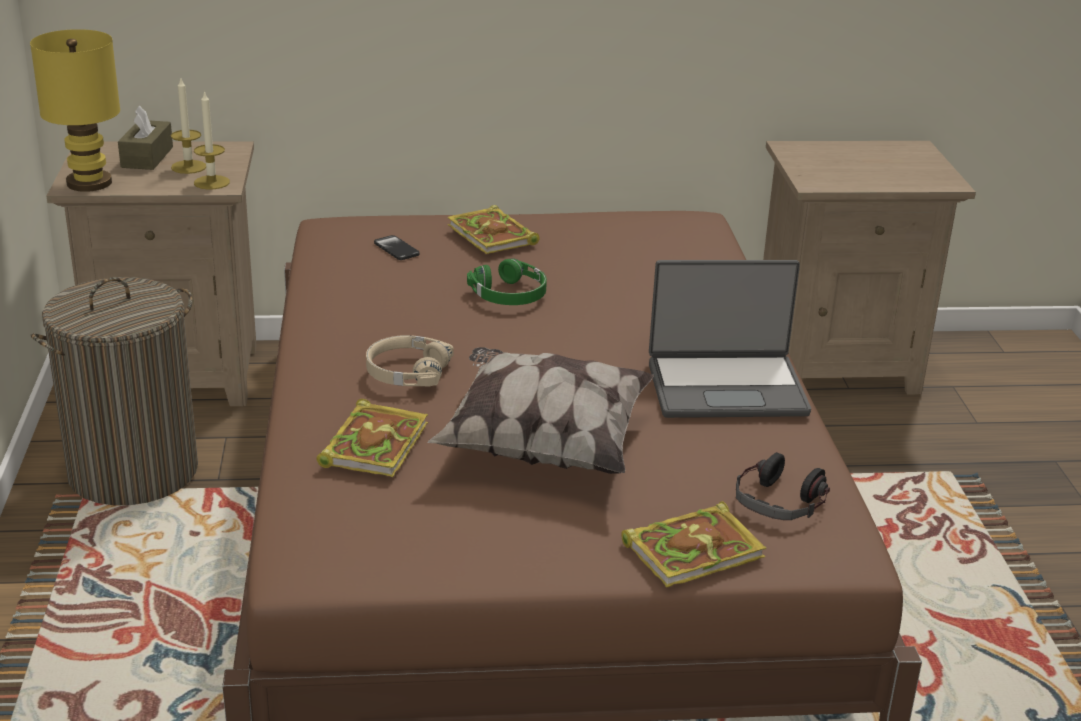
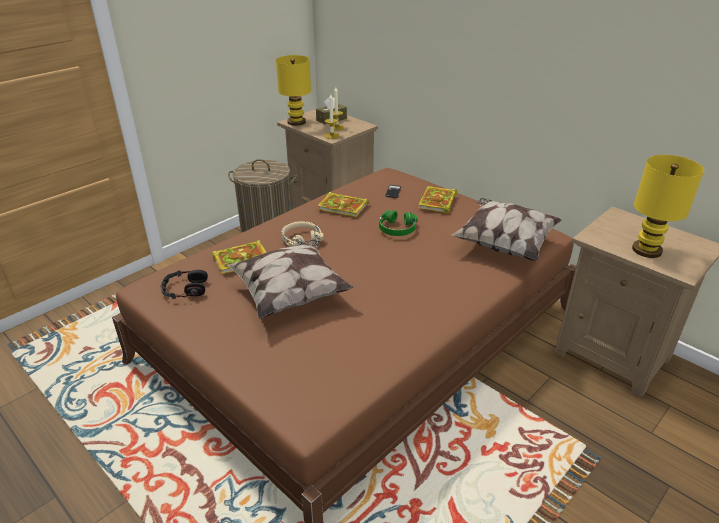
camera: 50 degrees right, 5 degrees up
(675, 251) = (504, 244): none -> pillow
(695, 549) = (258, 372): book -> book (344, 207)
(726, 387) = (408, 315): laptop -> none
(780, 501) = (328, 378): headphones -> headphones (185, 289)
(883, 175) = (647, 250): none -> yellow table lamp

